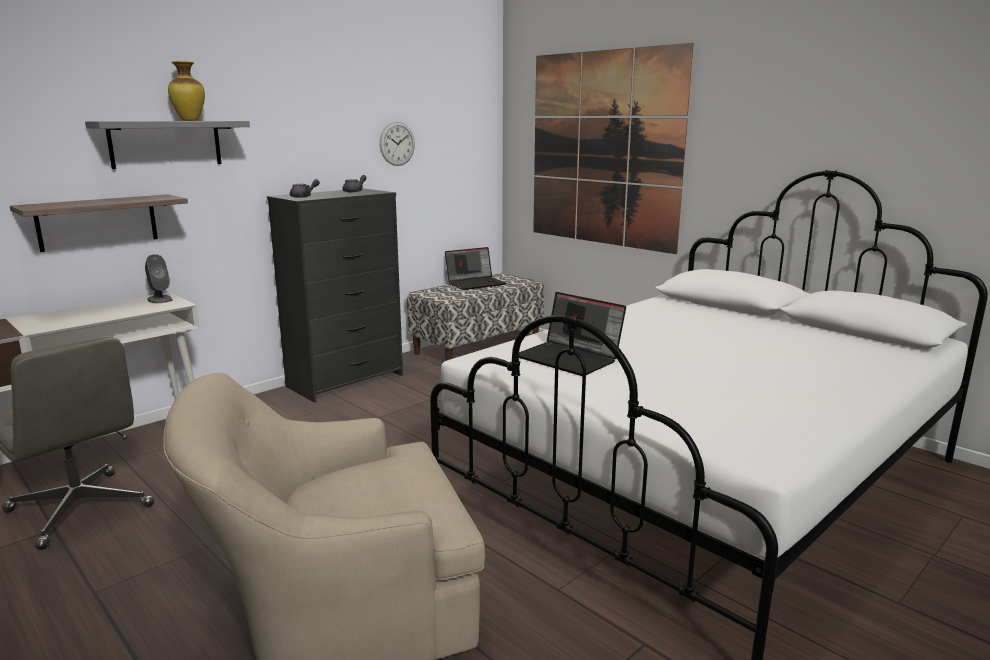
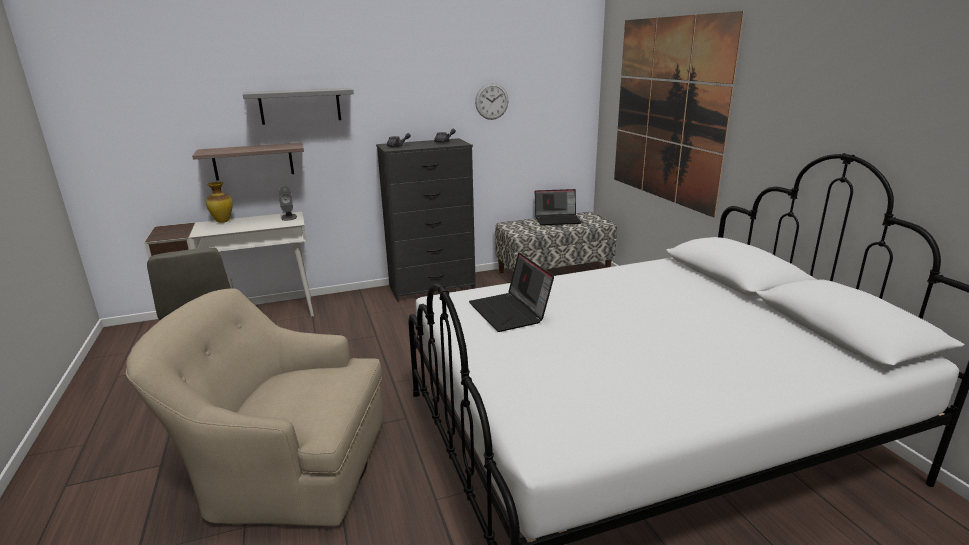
camera: 25 degrees right, 5 degrees up
(189, 120) = (313, 89): vase -> vase (222, 221)

